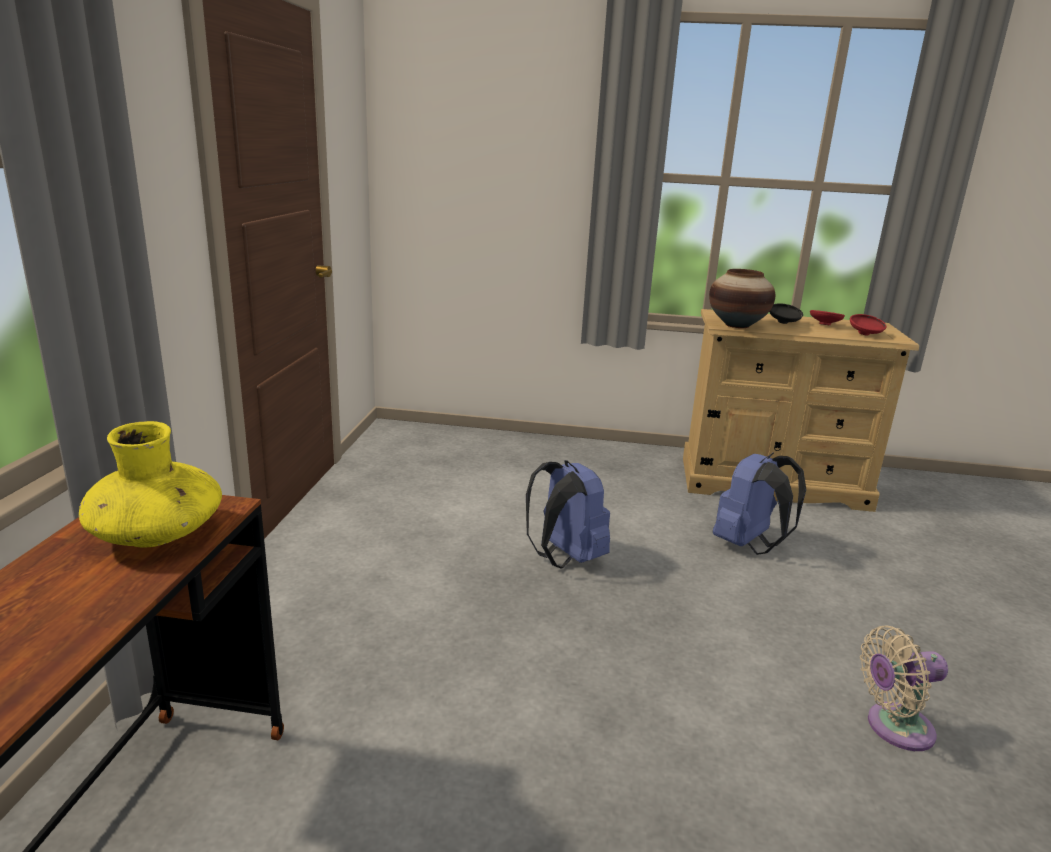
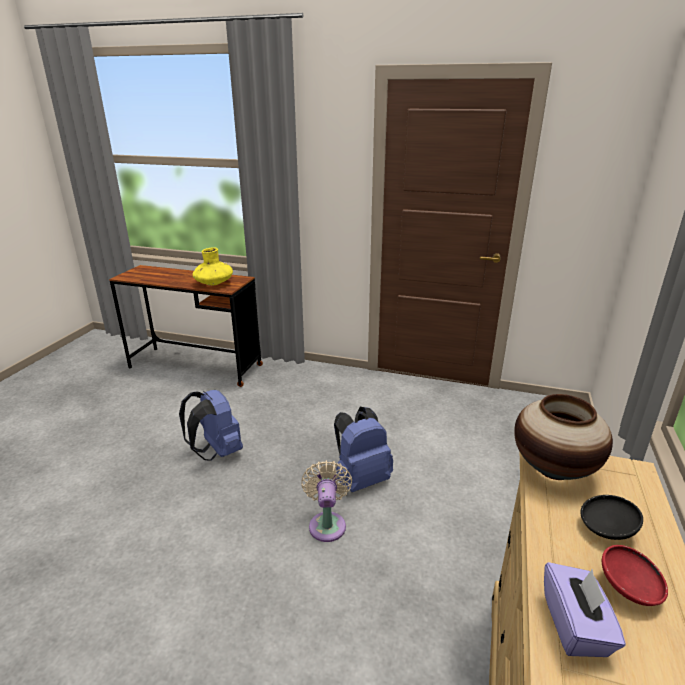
camera: 100 degrees right, 5 degrees up
(748, 545) = (377, 614): blue backpack -> blue backpack (217, 452)
(865, 334) = (575, 626): red bowl -> purple tissue box
(893, 728) = (126, 608): beige fan -> beige fan (327, 523)

